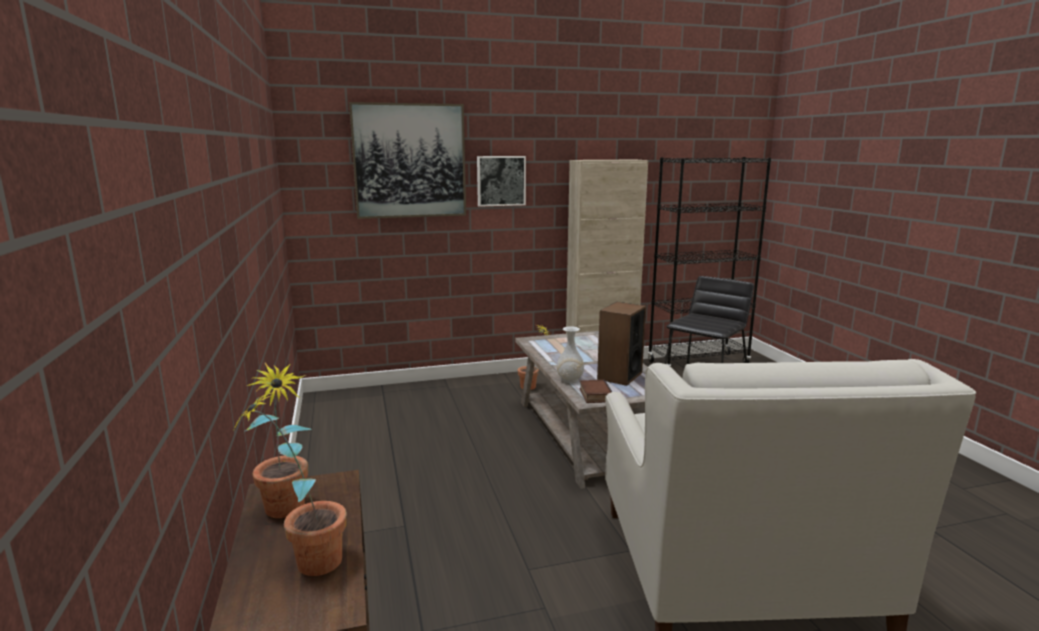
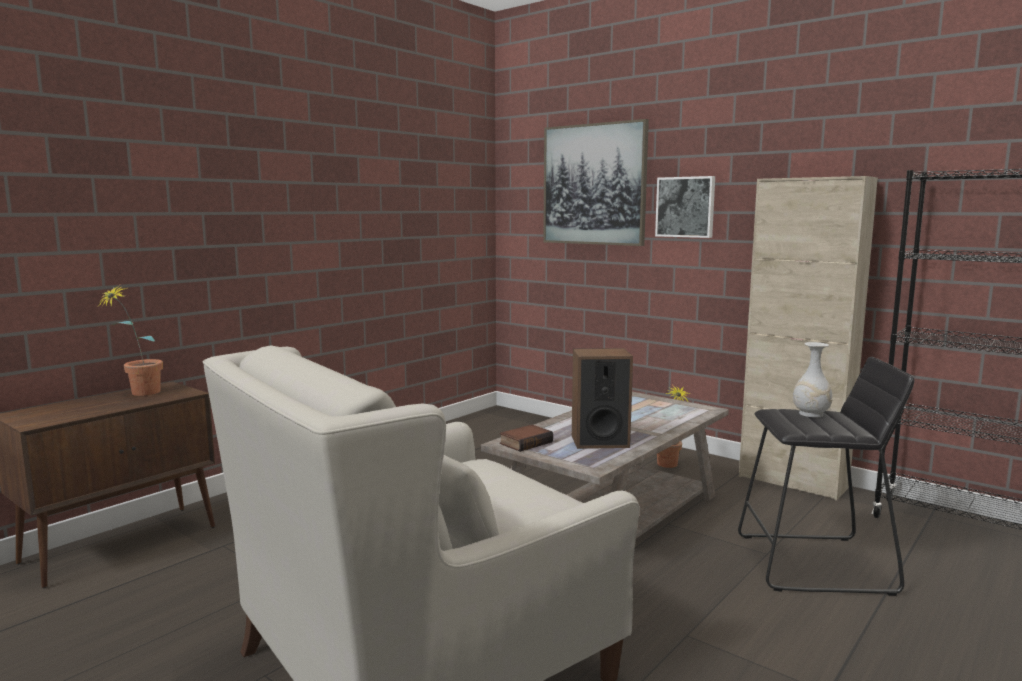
camera: 55 degrees right, 5 degrees down
(305, 562) = (82, 409): potted plant -> none
(570, 380) = (548, 427): white vase -> white vase (810, 414)

